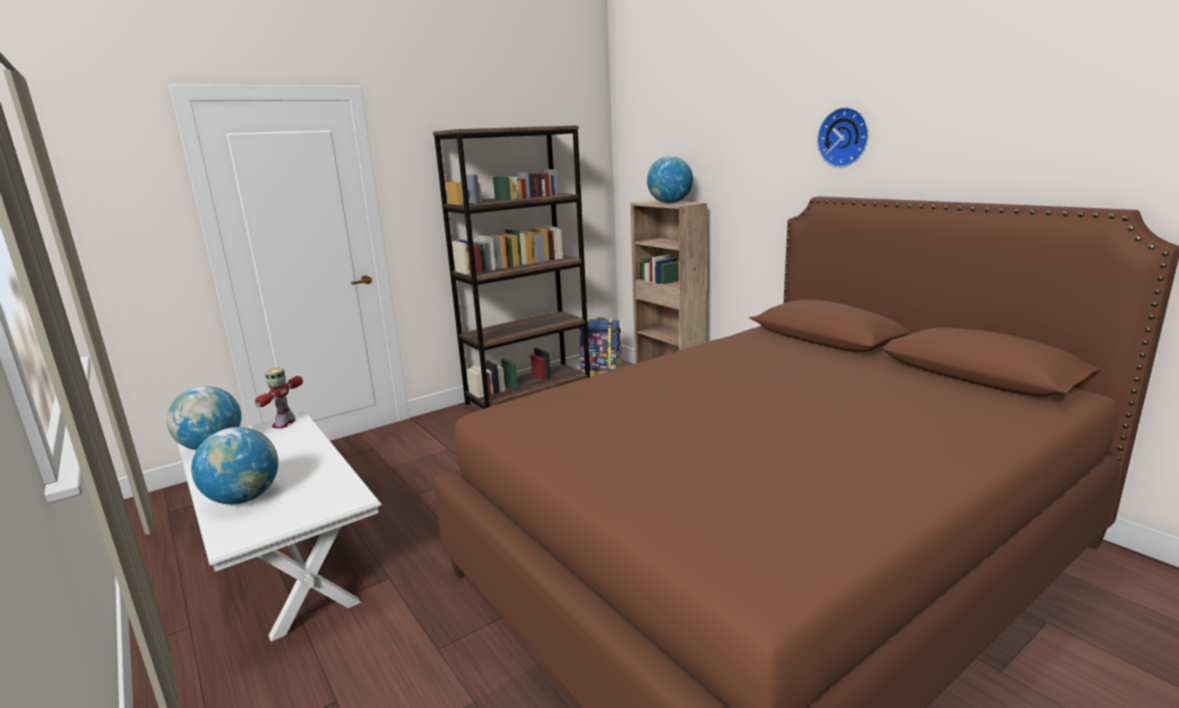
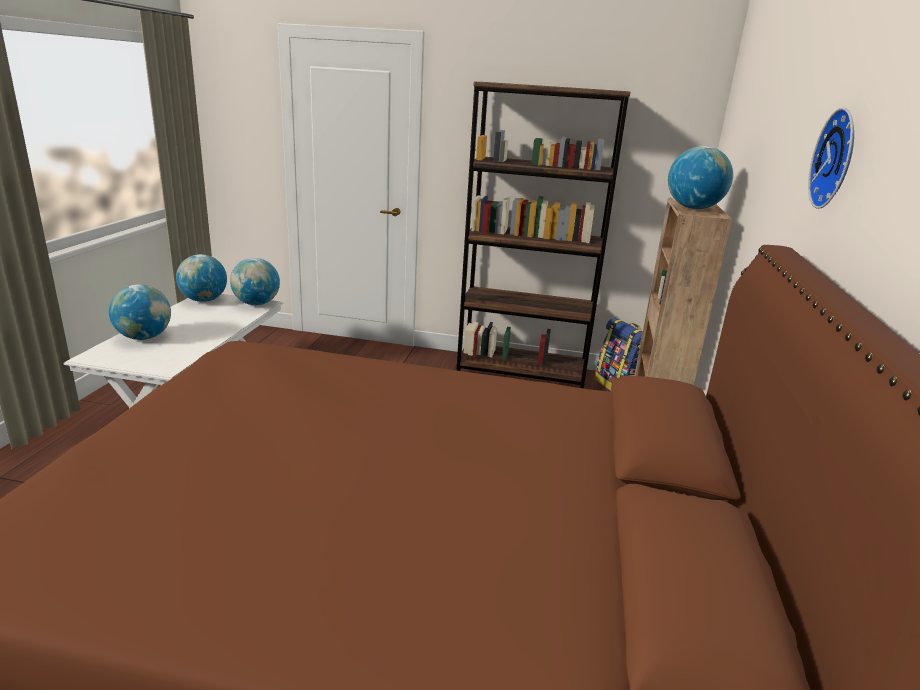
camera: 45 degrees right, 5 degrees up
(285, 423) = (256, 304): toy robot -> globe

